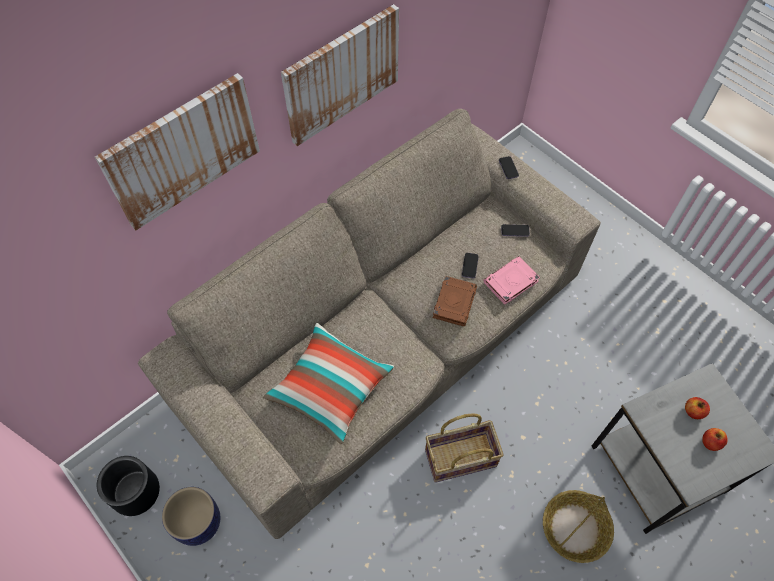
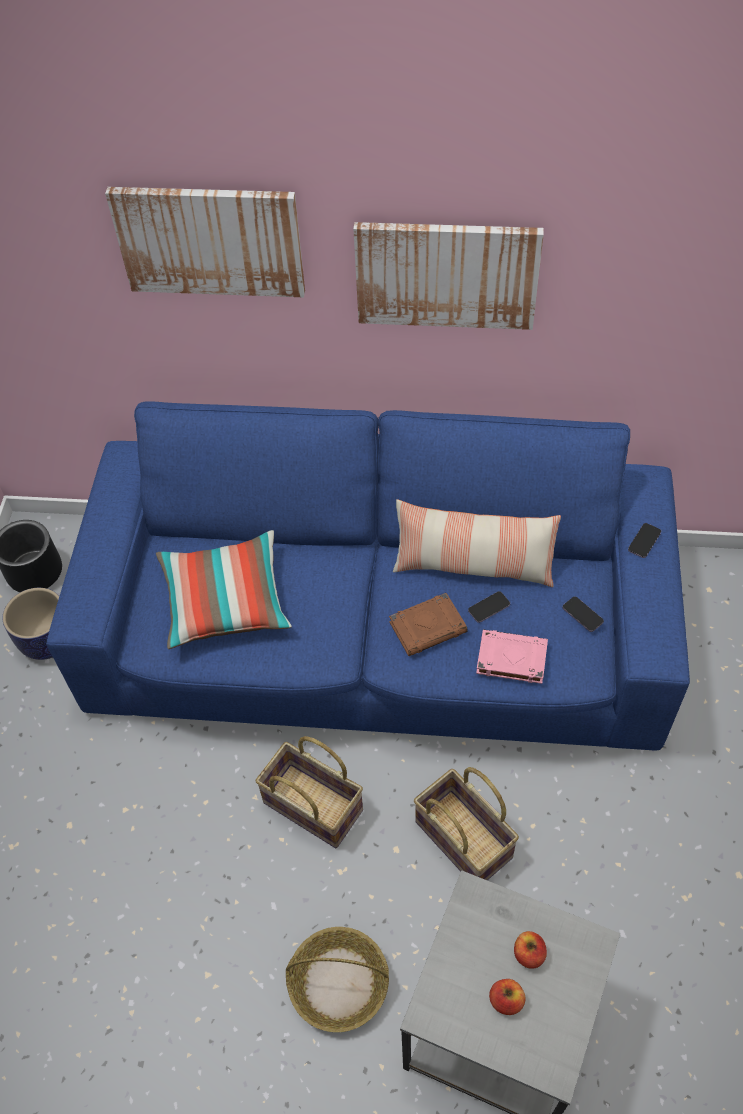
camera: 50 degrees right, 5 degrees down
(386, 340) = (376, 635): beige sofa -> blue sofa
(435, 251) = (473, 565): none -> pillow
(546, 399) = (465, 839): none -> basket

